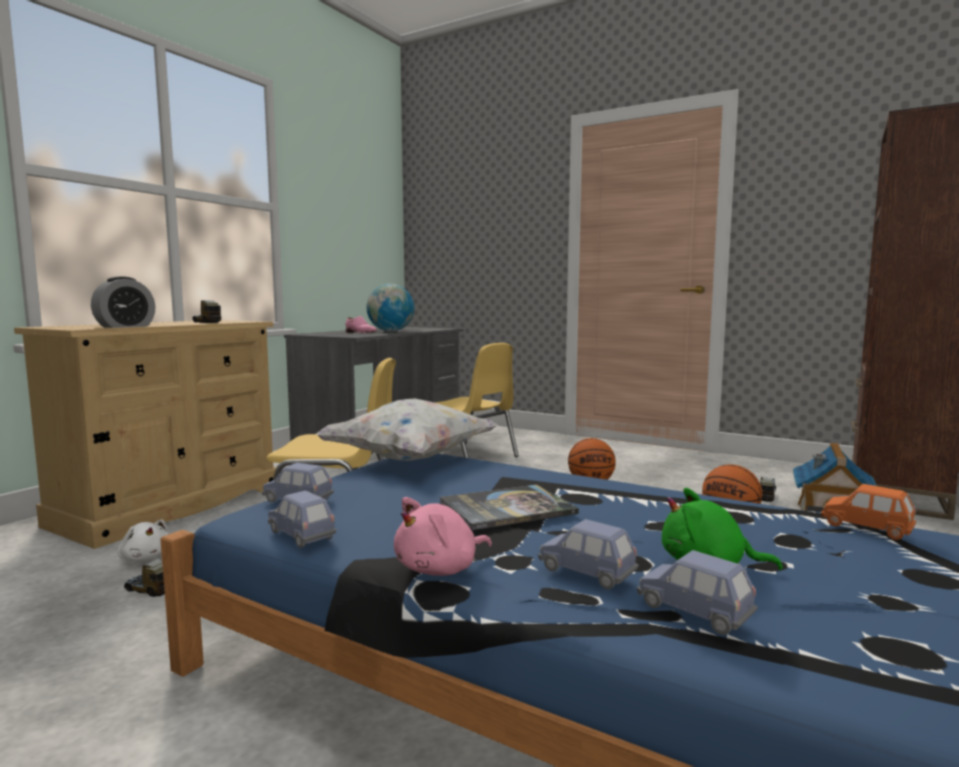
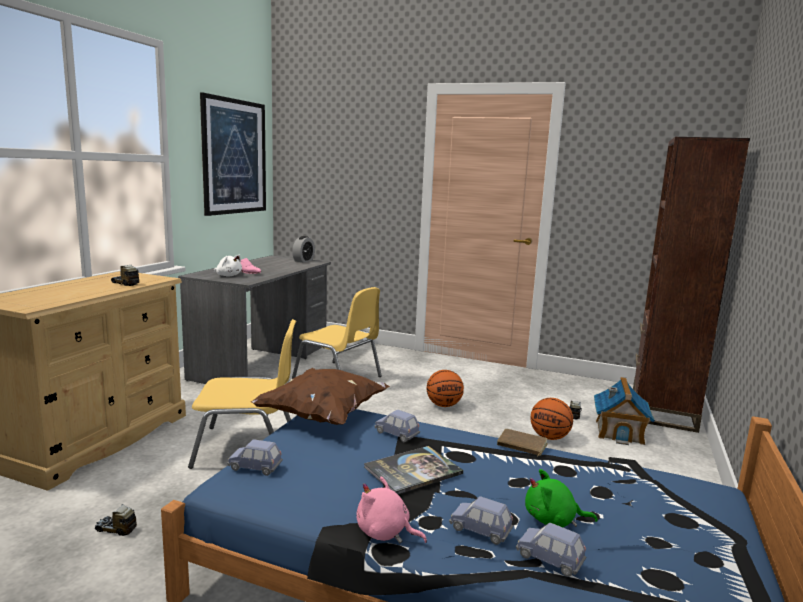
camera: 10 degrees left, 5 degrees up
(125, 326) = (64, 300): alarm clock -> alarm clock (303, 260)
(145, 557) = (97, 497): white plush toy -> white plush toy (228, 276)
(301, 535) = (274, 505): blue toy car -> blue toy car (396, 434)
(357, 216) = (234, 157): none -> picture
(391, 331) = (271, 269): globe -> none
(411, 459) = (323, 416): white pillow -> brown pillow
(441, 569) = (385, 533): pink plush toy -> pink plush toy turned 75 degrees clockwise
(672, 490) = (521, 445): none -> brown book
(866, 527) = (645, 478): orange toy car -> none

